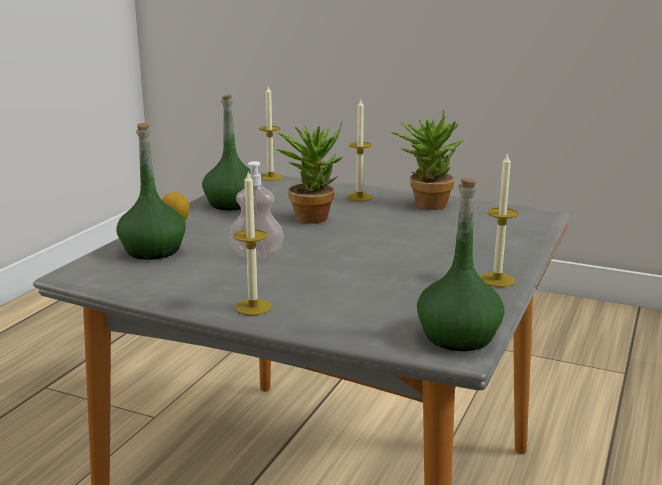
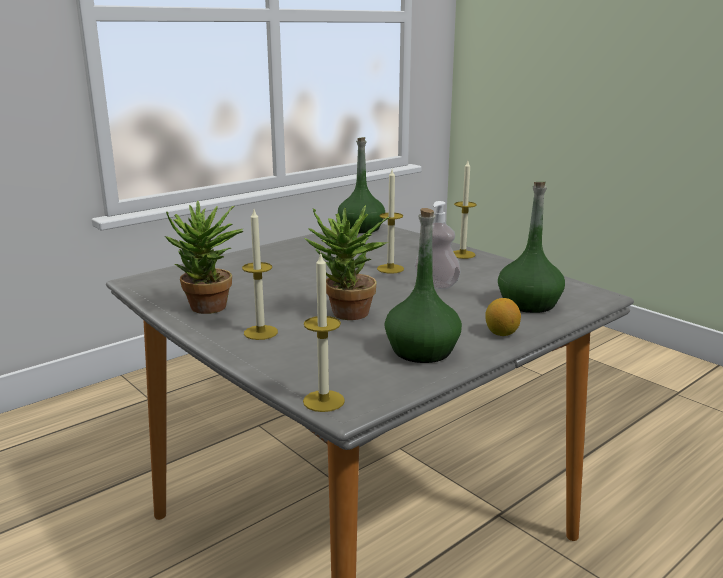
camera: 155 degrees left, 0 degrees up
(497, 280) = (288, 245): candle -> candle (390, 269)

